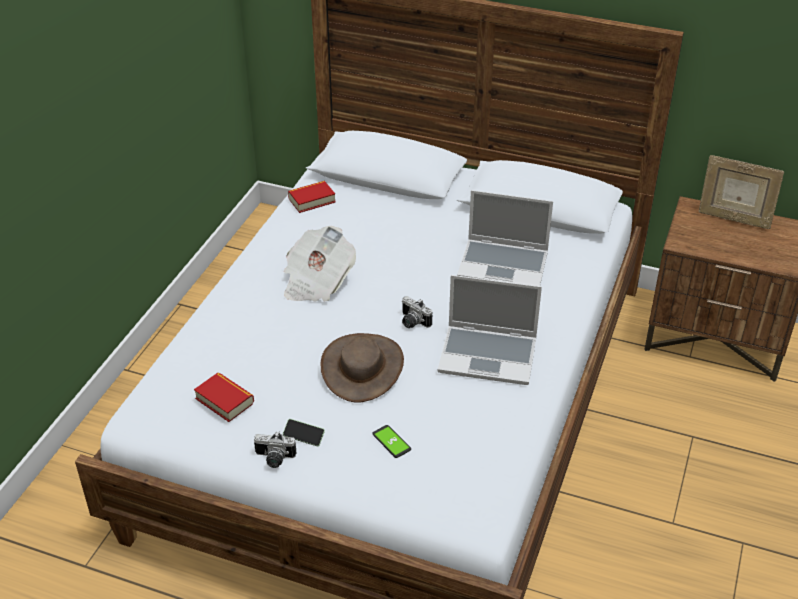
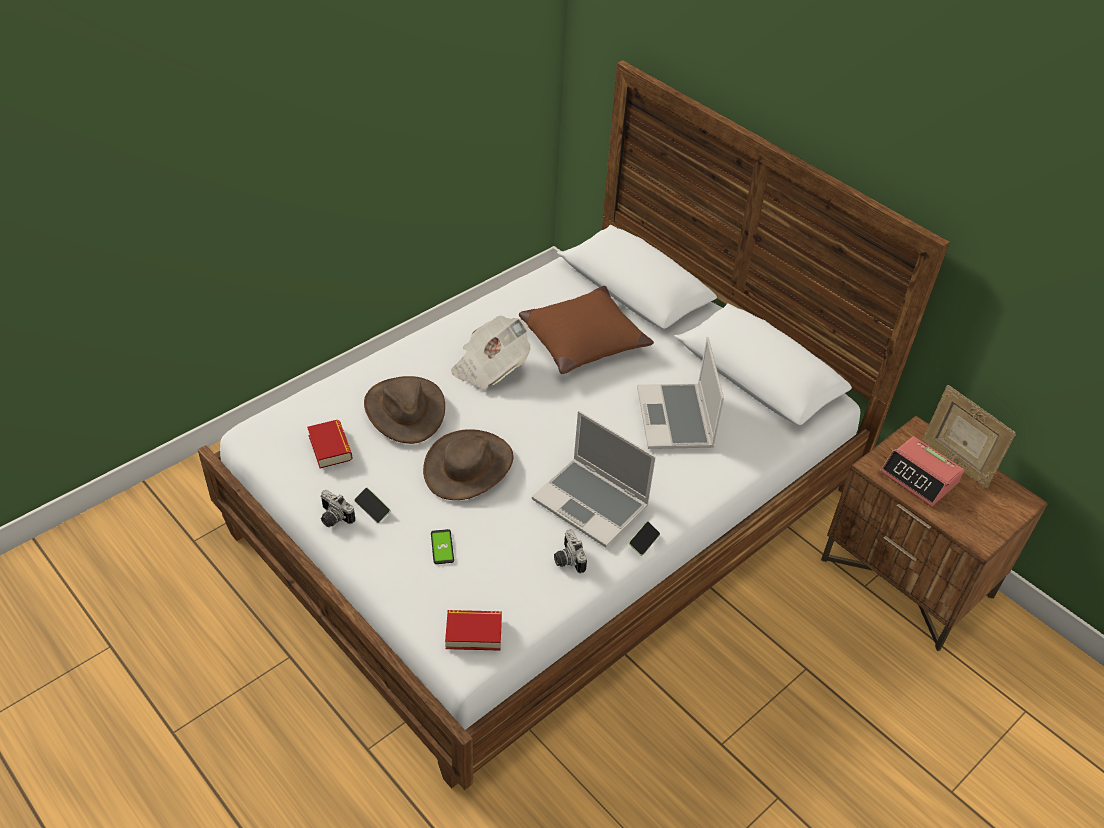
camera: 25 degrees right, 5 degrees up
(269, 343) = (404, 410): none -> brown hat
(312, 200) = (544, 286): book -> book (474, 633)
(379, 231) = (583, 340): none -> brown pillow
(412, 322) = (546, 441): camera -> camera (567, 560)
(504, 265) = (676, 419): laptop -> laptop turned 45 degrees clockwise
(553, 368) = (643, 542): none -> phone
(718, 239) = (919, 478): none -> alarm clock

